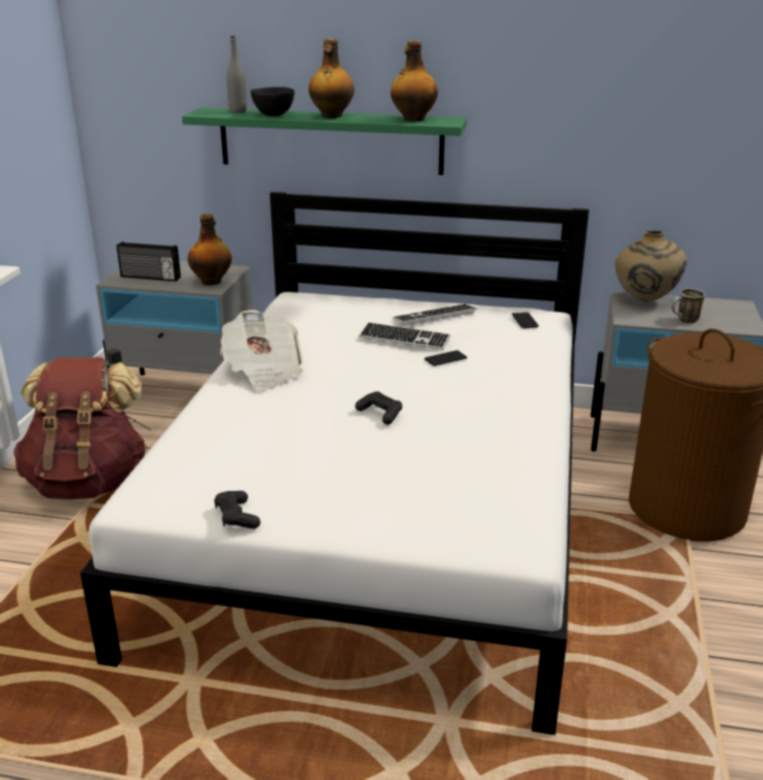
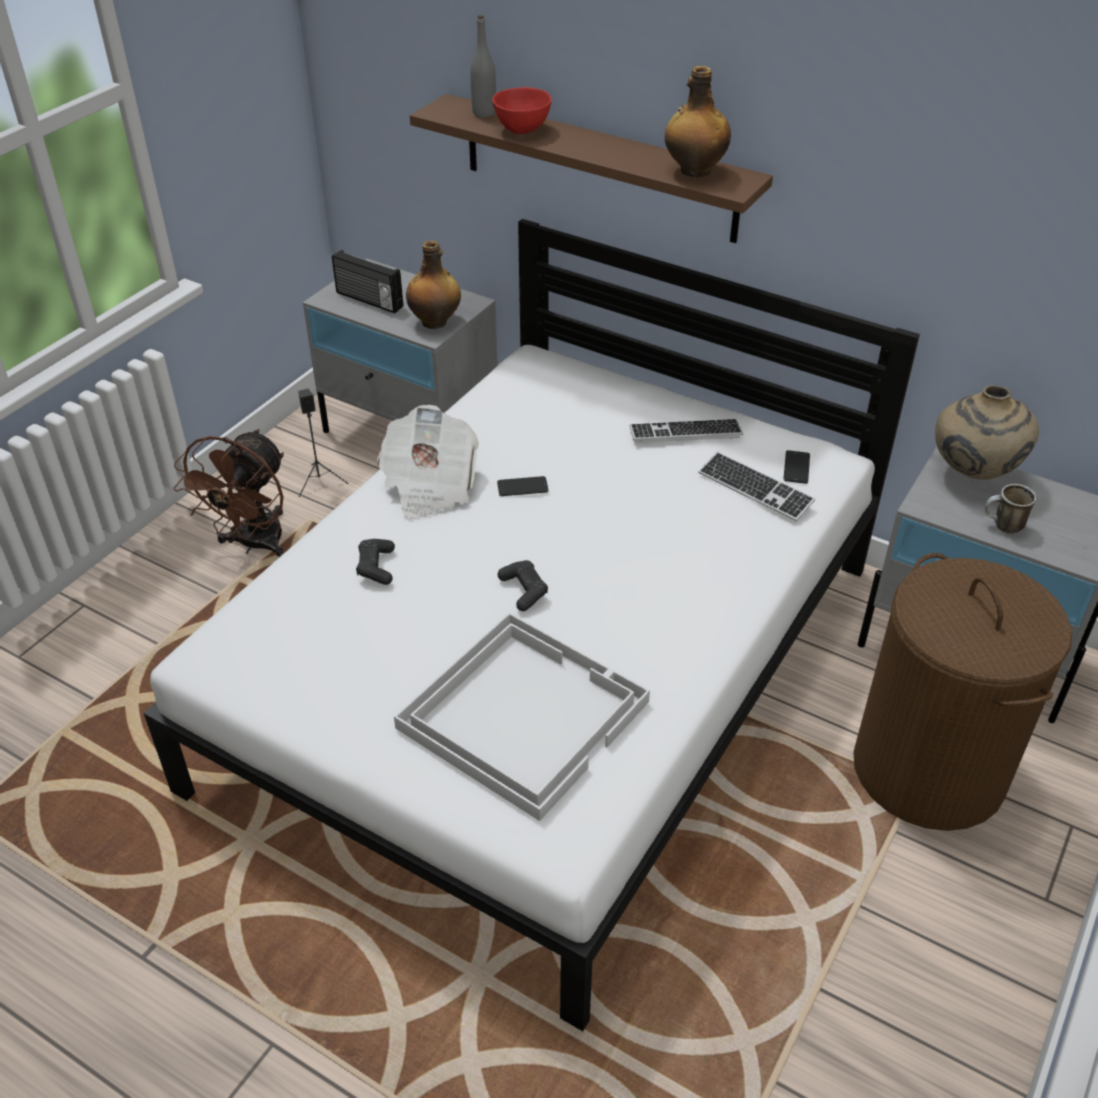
camera: 20 degrees right, 15 degrees up
(88, 482) = (253, 545): brown backpack -> brown fan
(236, 517) = (290, 708): black game controller -> black game controller (376, 567)
(274, 115) = (523, 129): black bowl -> red bowl
(330, 141) = (598, 168): green shelf -> brown shelf
(331, 116) = (593, 145): bottle -> none
(404, 338) = (622, 467): keyboard -> keyboard (755, 488)
(431, 480) = (523, 712): none -> white tray
(445, 359) = (652, 516): phone -> phone (522, 487)

